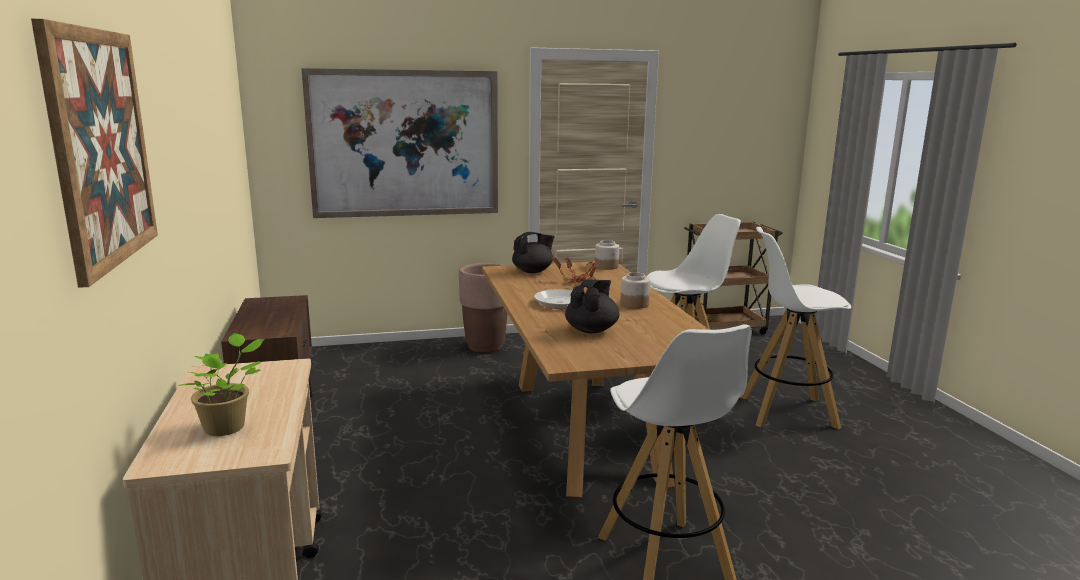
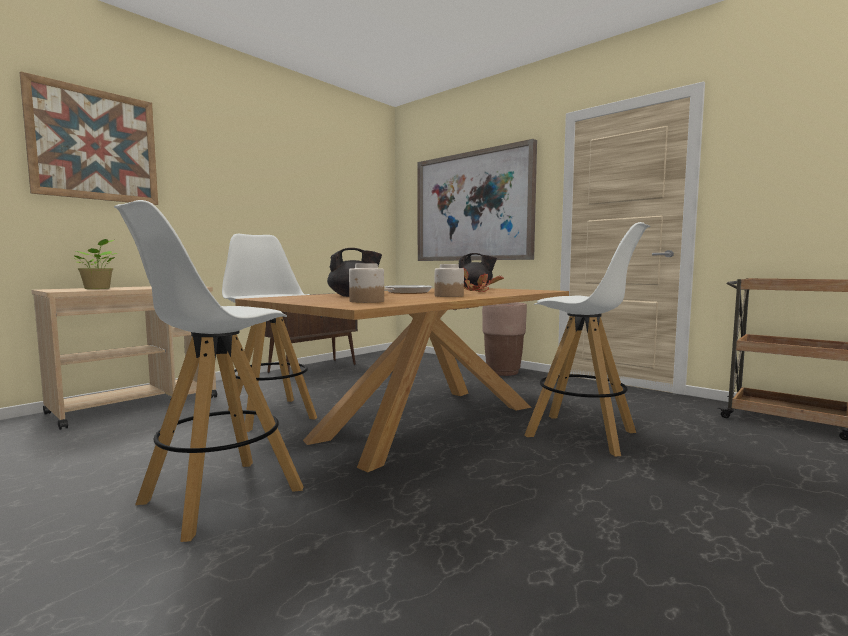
camera: 55 degrees right, 10 degrees down
(606, 267) = (541, 291): jar -> jar (367, 301)
(786, 412) = (653, 493): white stool -> white stool (271, 413)

